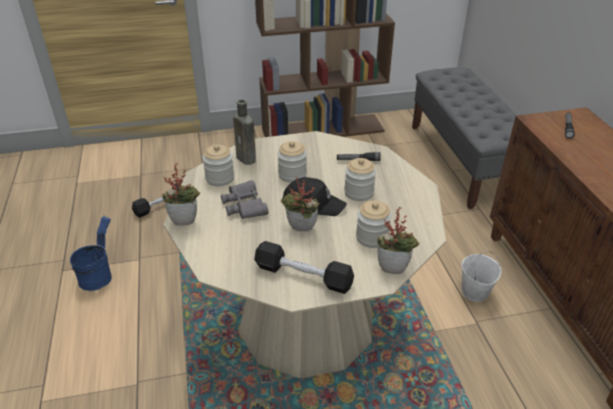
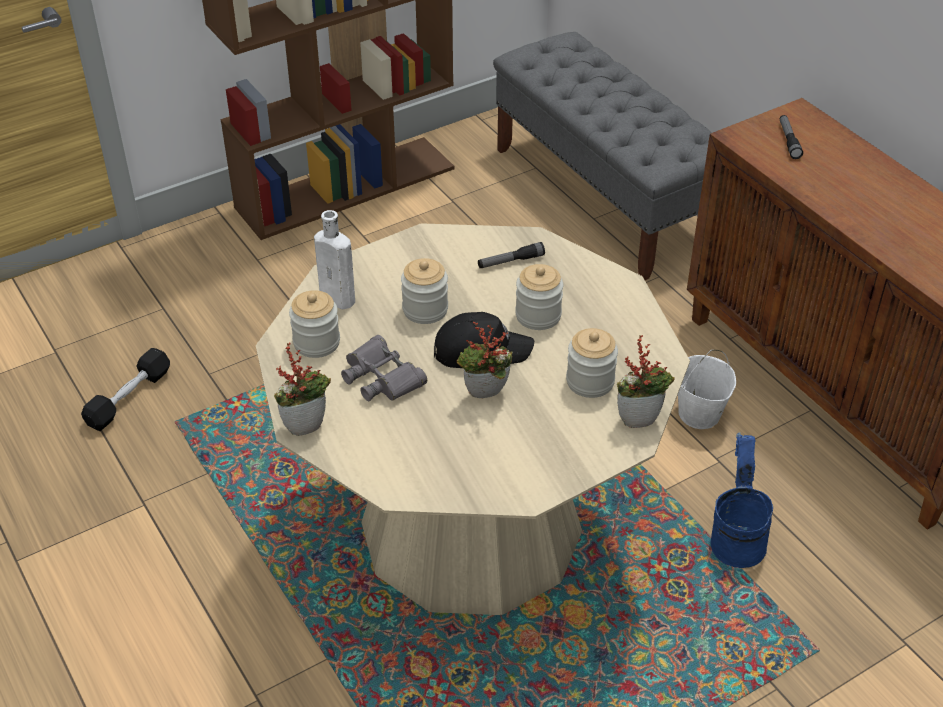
camera: 20 degrees left, 5 degrees up
(99, 275) = (89, 550): blue bucket -> blue bucket (736, 537)
(247, 159) = (340, 300): brown bottle -> white bottle
(303, 276) = (525, 462): black dumbbell -> none

